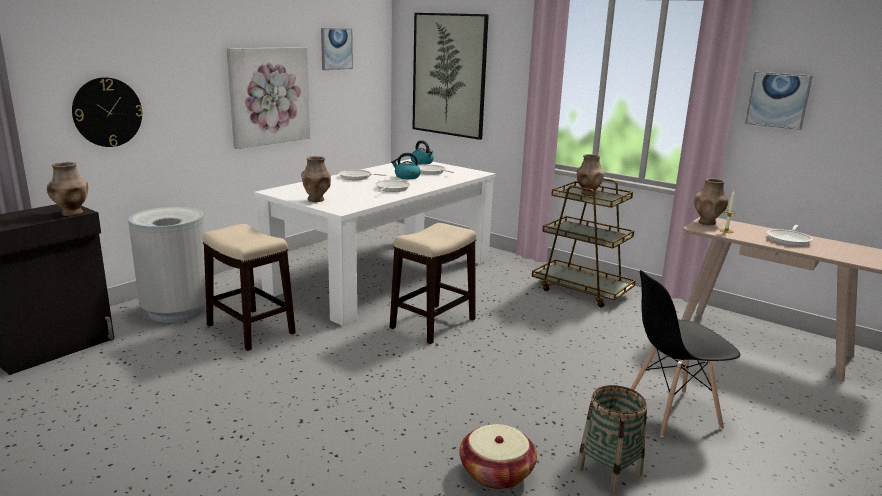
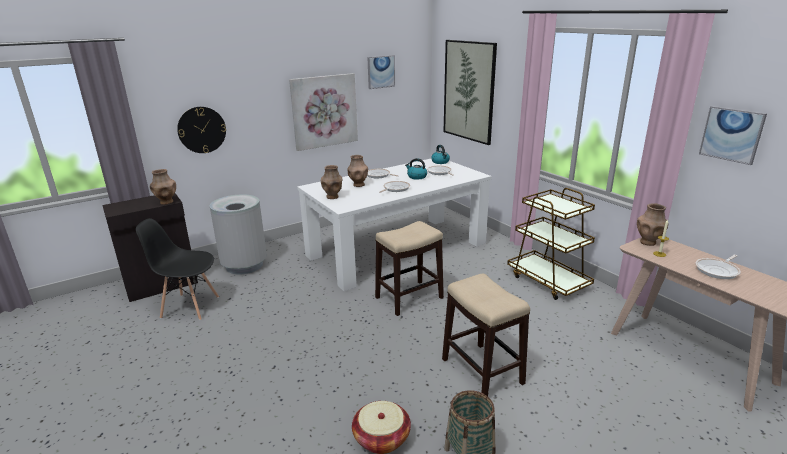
camera: 20 degrees right, 5 degrees up
(250, 329) = (281, 286): stool -> stool (481, 371)
(588, 194) = (555, 203): brown vase -> brown vase (358, 185)
(671, 413) = (556, 412): black chair -> black chair (190, 307)

